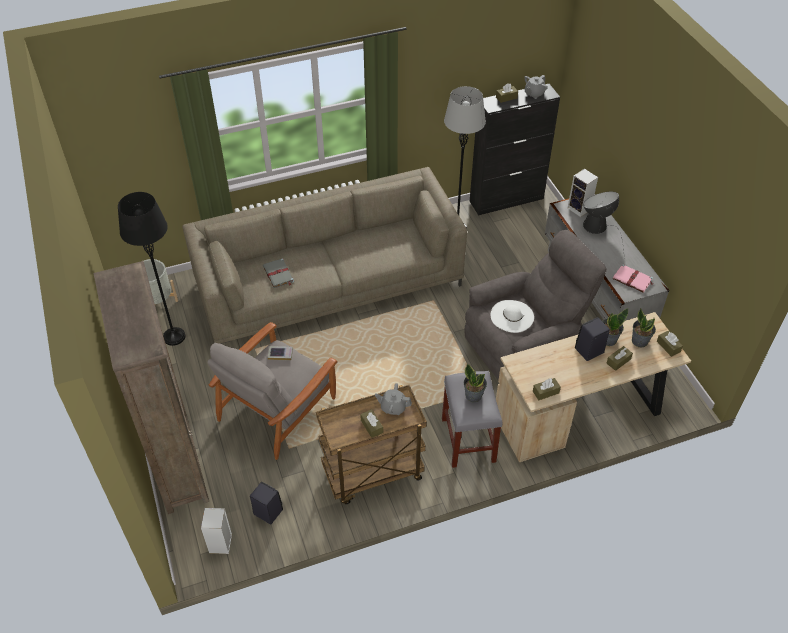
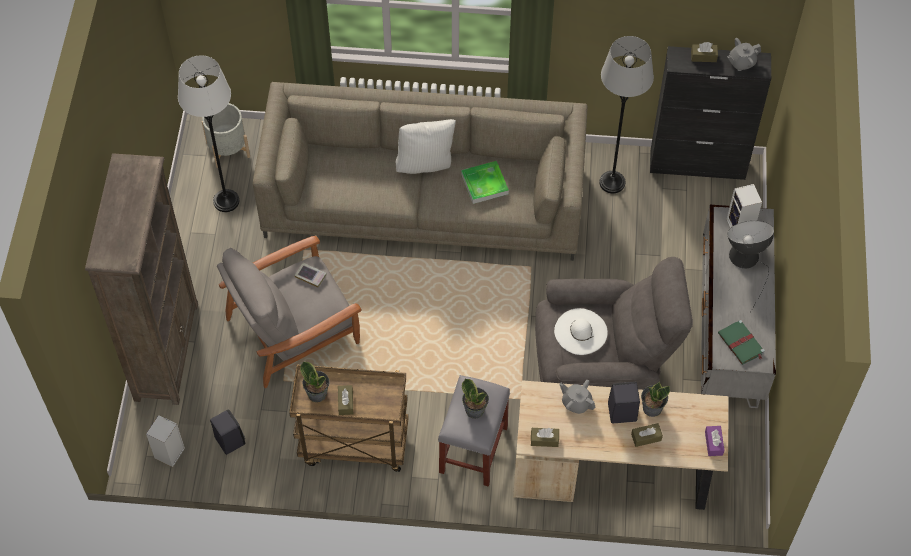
camera: 25 degrees right, 10 degrees up
(174, 337) = (226, 201): black floor lamp -> white floor lamp
(278, 275) = (352, 179): grey book -> none
(328, 247) = (425, 163): none -> white pillow
(381, 245) = (484, 184): none -> tray
(393, 407) = (378, 391): grey teapot -> grey teapot (576, 403)
(633, 280) = (741, 344): pink book -> green book
(639, 341) = (686, 423): potted plant -> potted plant (317, 393)
(668, 346) = (713, 443): brown tissue box -> purple tissue box

